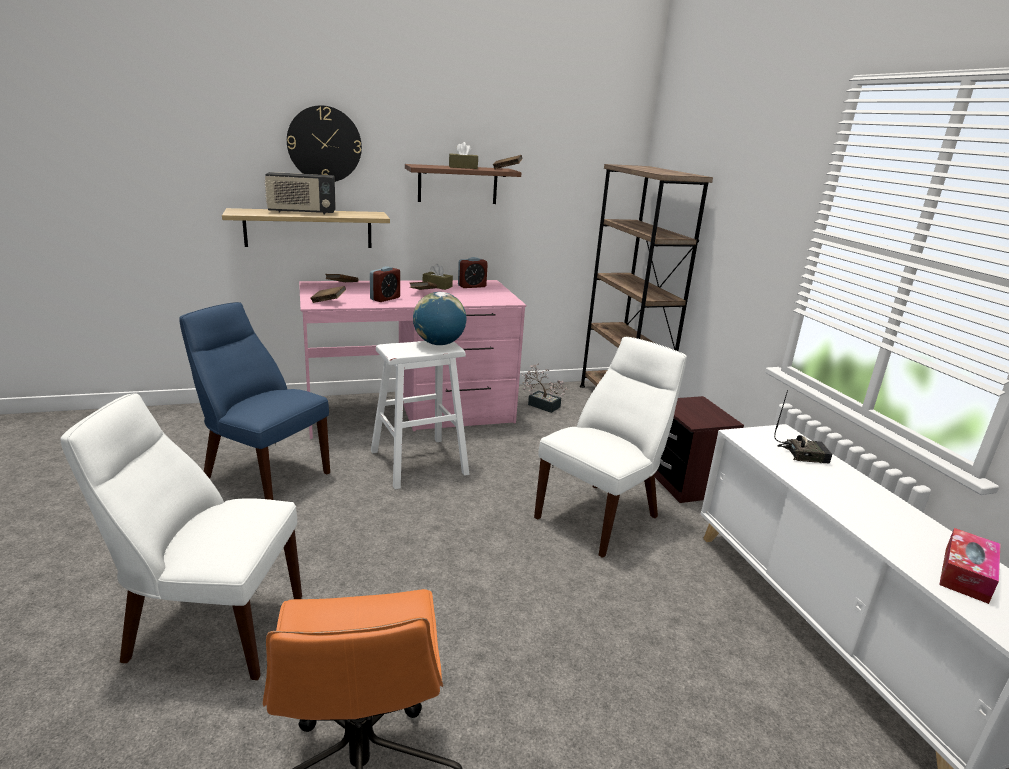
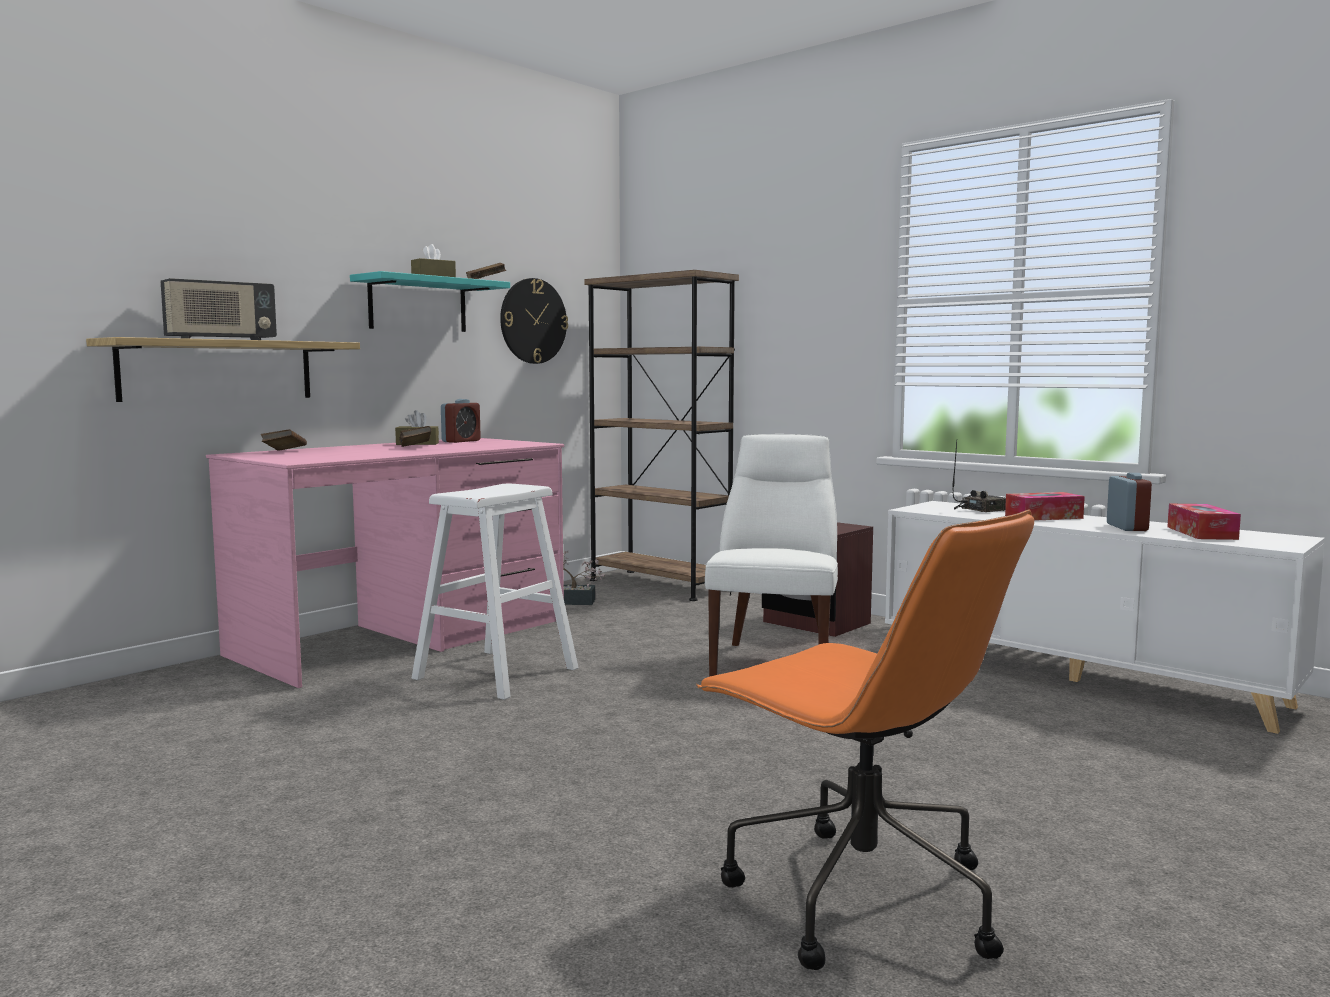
camera: 30 degrees left, 15 degrees down
(208, 627) = (458, 865): white chair -> none
(262, 474) = (282, 732): blue chair -> none
(324, 144) = (239, 243): wall clock -> wall clock (533, 321)
(328, 302) = (310, 459): brown book -> none
(385, 298) = (380, 452): alarm clock -> alarm clock (1127, 527)
(439, 344) = (508, 486): globe -> none
(458, 184) = (418, 305): brown shelf -> turquoise shelf
(842, 486) = (1043, 517): none -> tissue box

